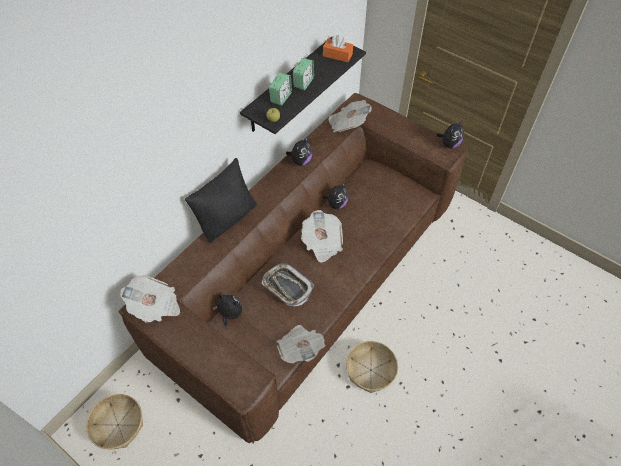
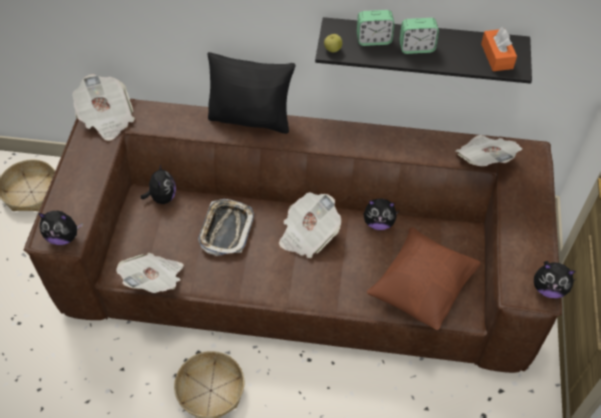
camera: 60 degrees right, 0 degrees up
(300, 161) = (384, 142): plush toy -> plush toy (63, 237)
(396, 207) = (421, 288): none -> brown pillow

